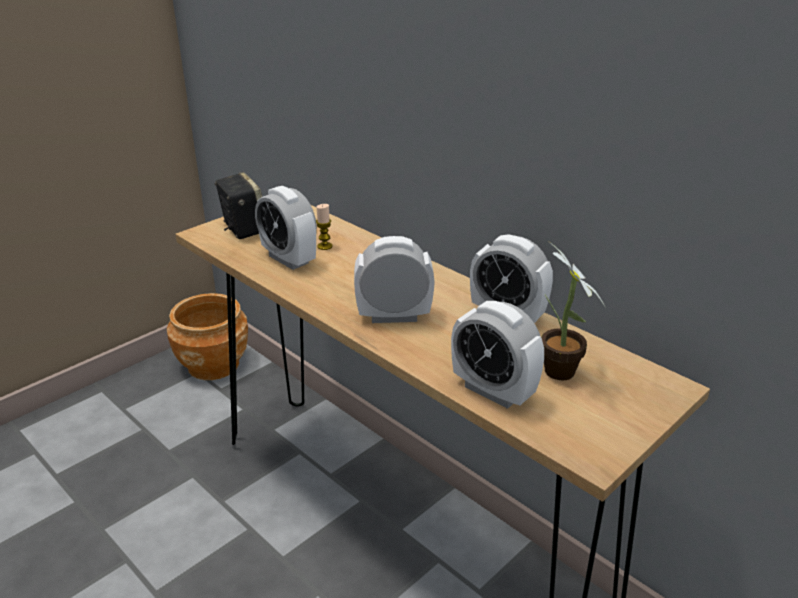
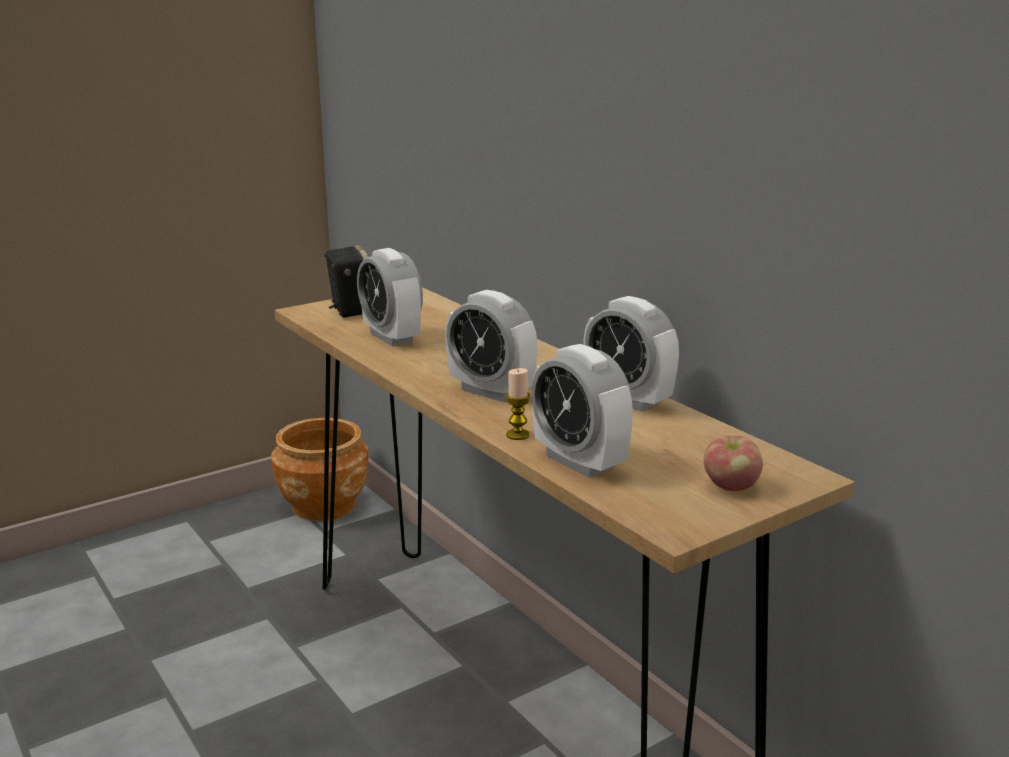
camera: 10 degrees right, 10 degrees down
(325, 246) = (438, 329): candle -> candle (517, 435)
(394, 316) = (491, 391): alarm clock -> alarm clock turned 150 degrees counterclockwise
(559, 375) = (667, 454): potted plant -> none
(621, 405) = (731, 486): none -> apple

